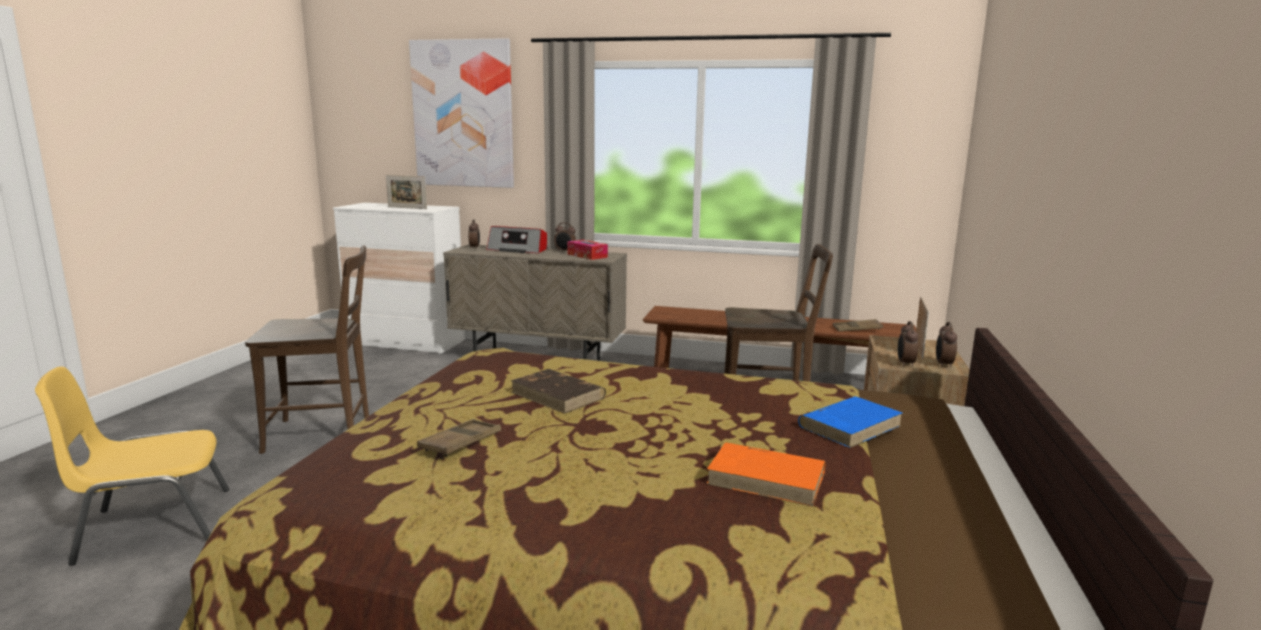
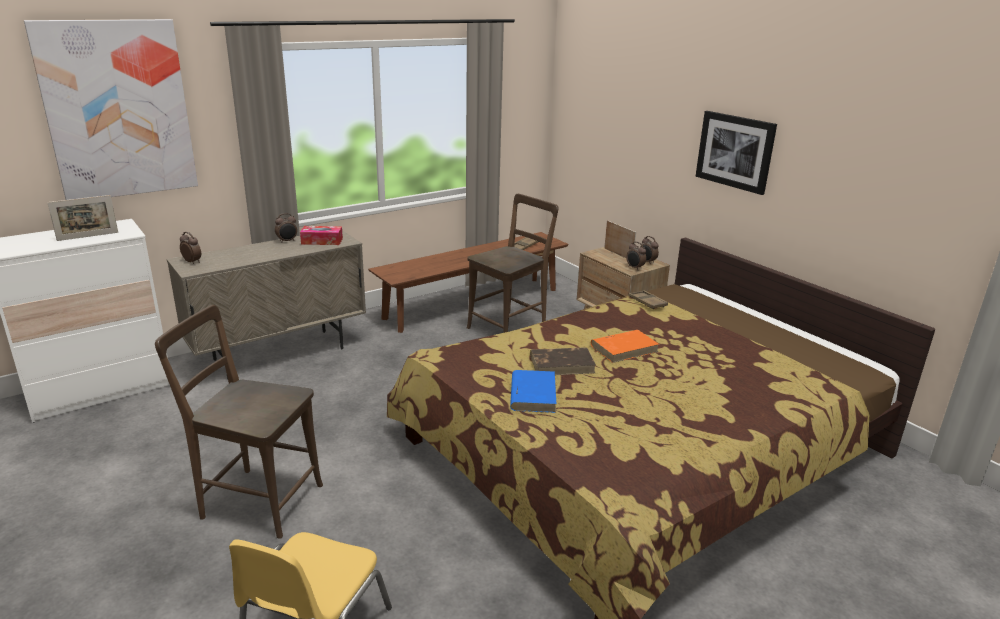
camera: 50 degrees left, 10 degrees up
(325, 433) = (256, 500): brown chair -> brown chair turned 105 degrees counterclockwise
(461, 442) = (603, 416): brown tray -> brown tray (647, 302)
(518, 250) = (242, 252): radio -> none
(767, 478) = (733, 359): orange book -> orange book (624, 348)
(850, 425) = (696, 317): blue book -> blue book (533, 394)
(1074, 177) = (735, 151): none -> picture

